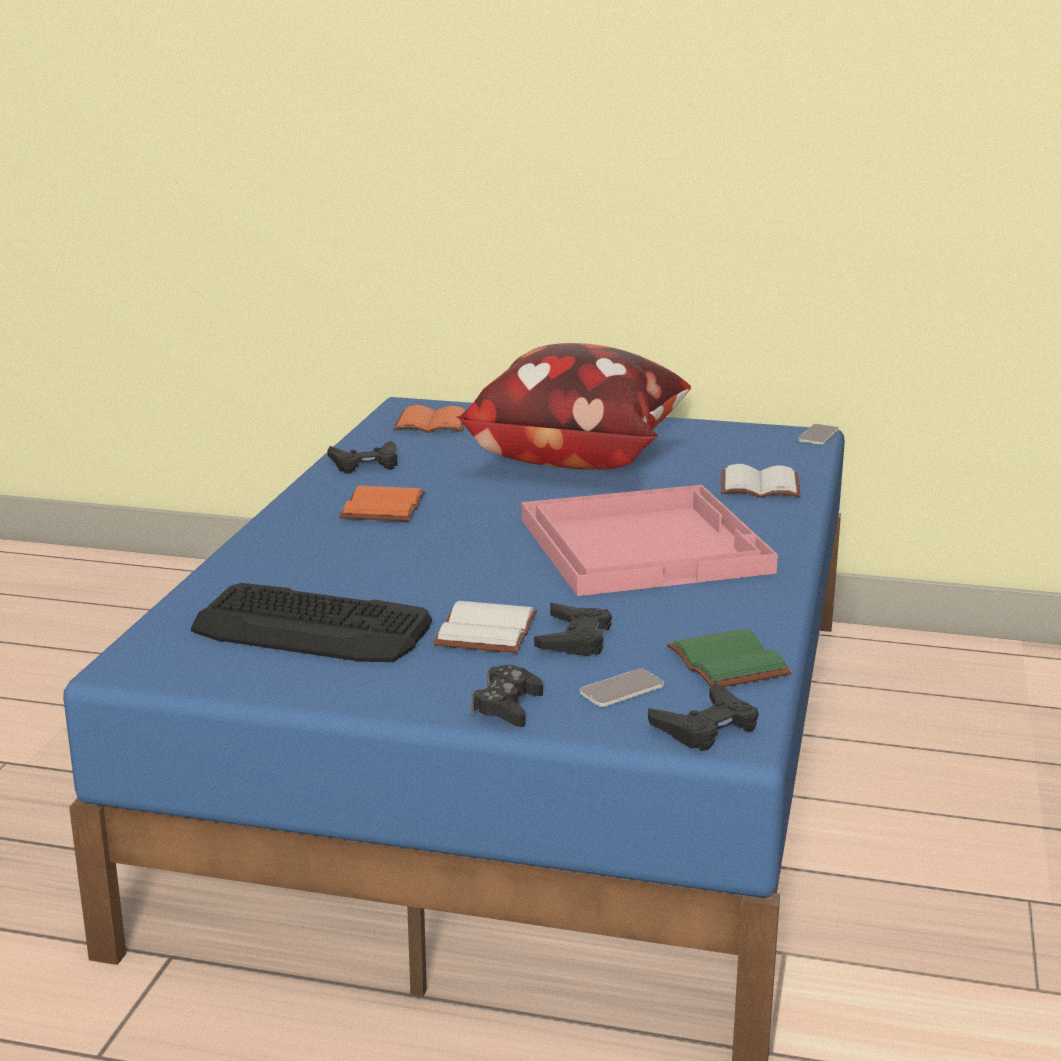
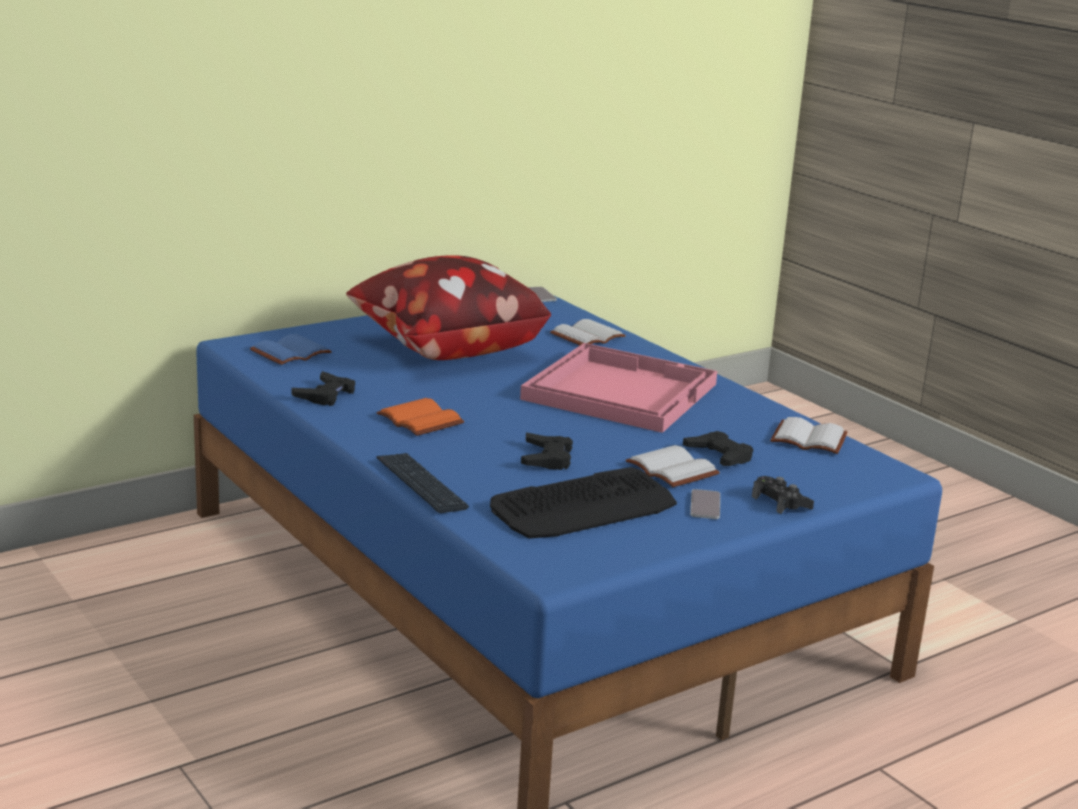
camera: 50 degrees left, 0 degrees up
(237, 557) = (421, 484): none -> keyboard
(433, 423) = (290, 352): orange book -> blue book
(622, 690) = (803, 472): phone -> phone (705, 505)
(706, 727) = (875, 473): black game controller -> black game controller (547, 458)
(724, 662) = (807, 440): green book -> white book

